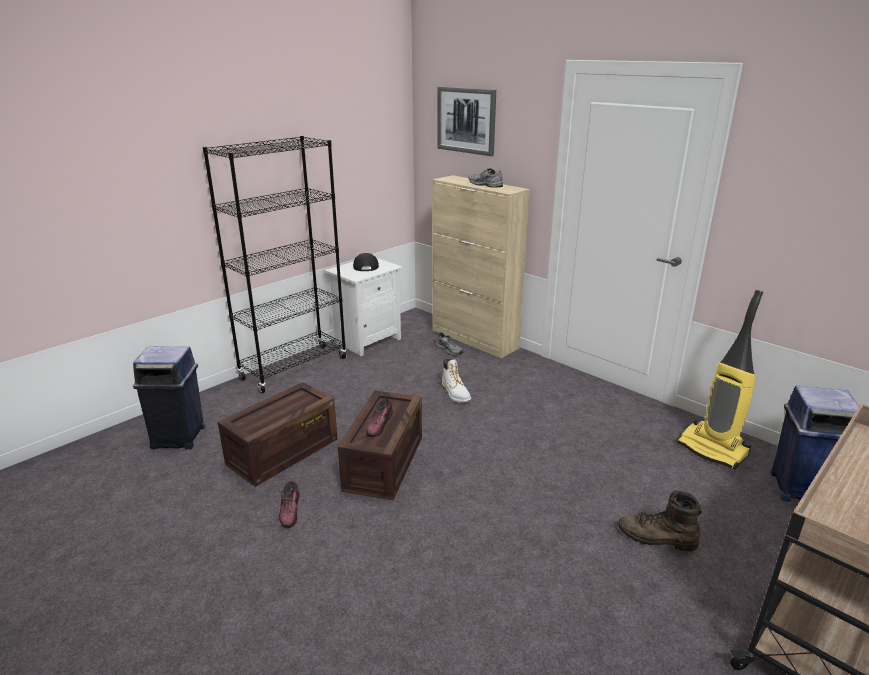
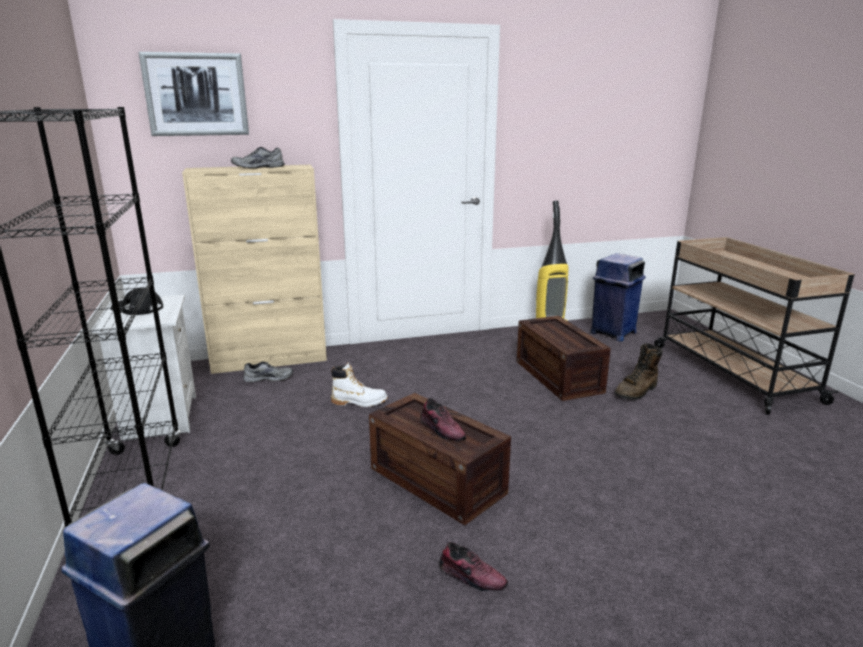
camera: 60 degrees left, 5 degrees down
(282, 453) = (339, 554): crate -> crate (560, 377)

